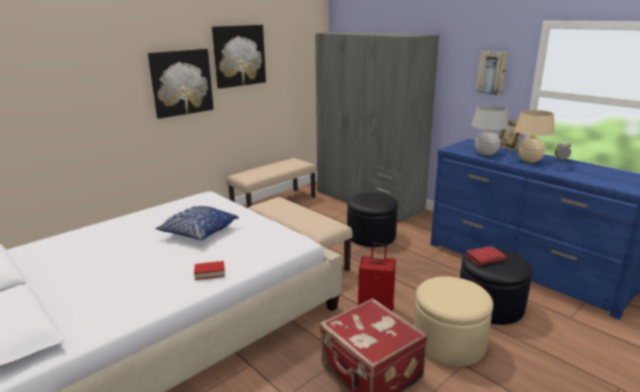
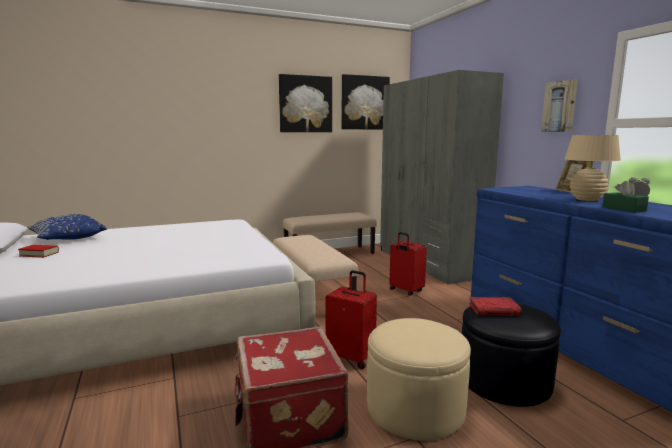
camera: 20 degrees right, 10 degrees down
(181, 82) = (243, 122): picture -> picture (364, 103)
(199, 233) = (188, 241): blue pillow -> blue pillow (68, 239)
(210, 273) = (152, 265): book -> book (39, 254)
(371, 236) = (405, 291): black ottoman -> red suitcase
(486, 153) = (533, 193): white table lamp -> none
(563, 173) = (623, 209): none -> green tissue box

